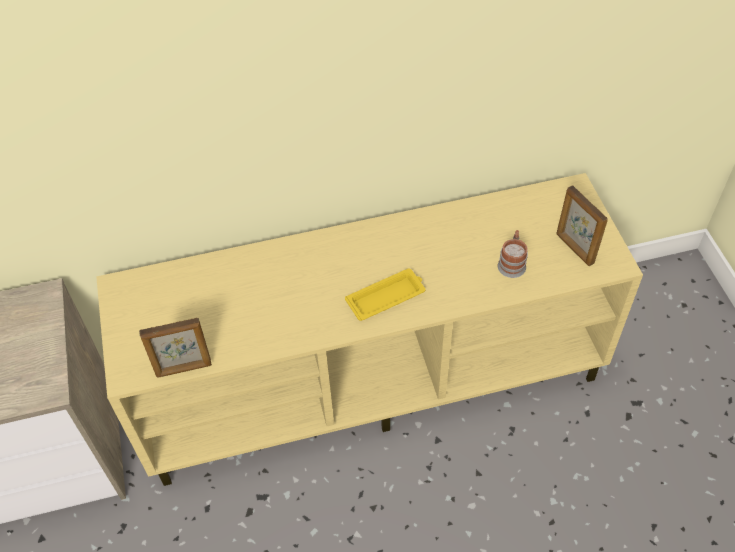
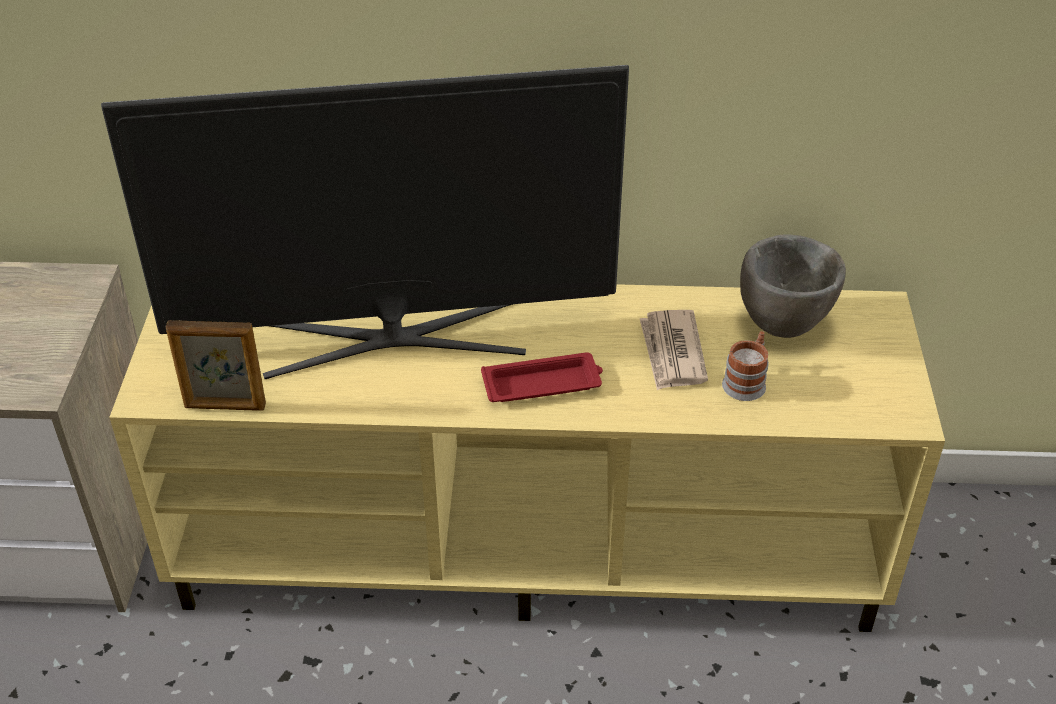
camera: 15 degrees right, 10 degrees down
(276, 287) = (394, 337): none -> television
(387, 297) = (543, 384): yellow tray -> red tray
(459, 253) = (672, 353): none -> newspaper
(520, 216) = (783, 326): none -> grey bowl
(574, 248) = (849, 384): picture frame -> none

